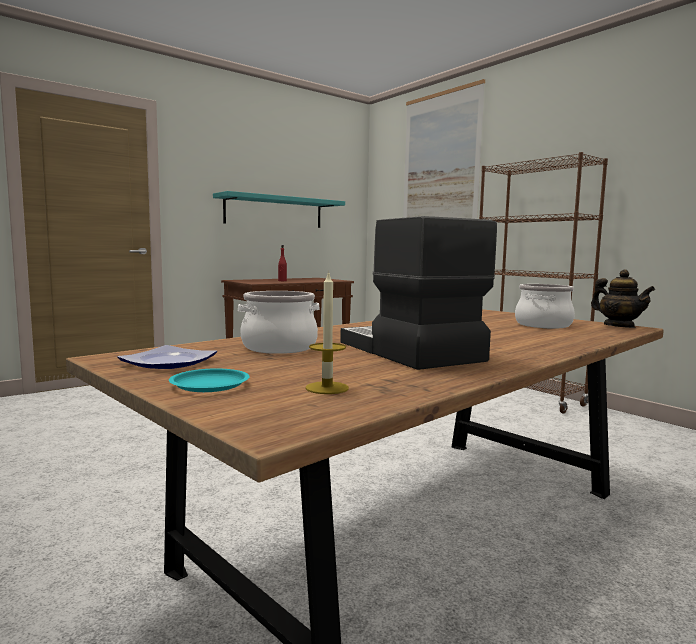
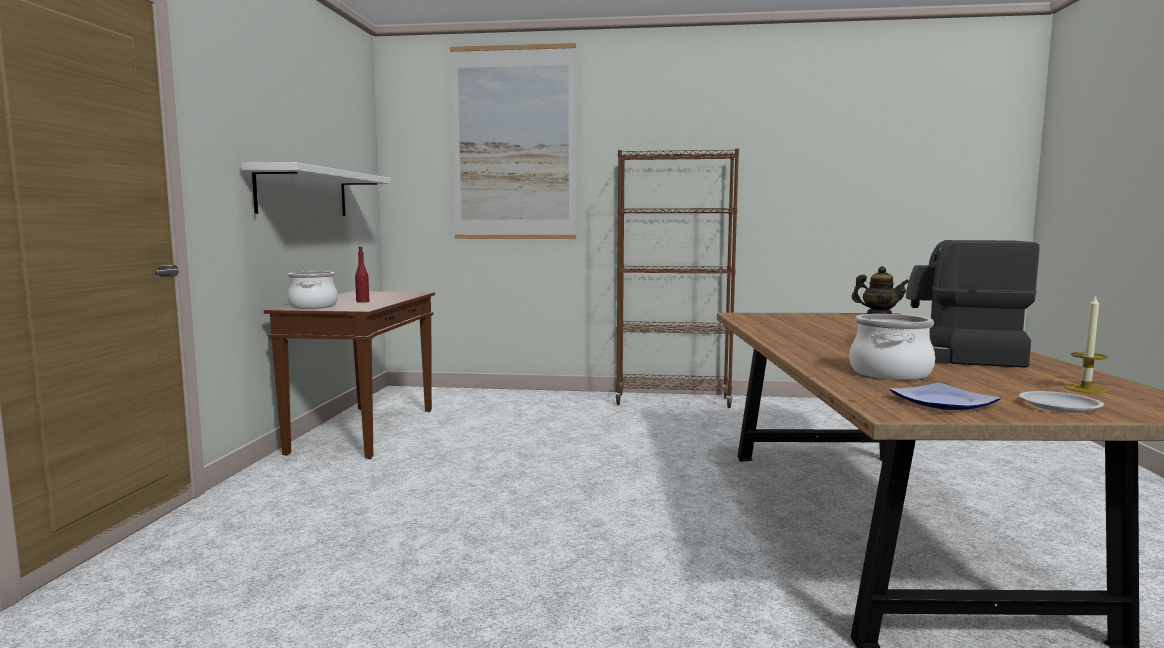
camera: 45 degrees left, 0 degrees up
(210, 385) = (1060, 406): turquoise plate -> white plate
(274, 212) = (303, 193): turquoise shelf -> white shelf
(542, 325) = (849, 321): cooking pot -> cooking pot (312, 306)

